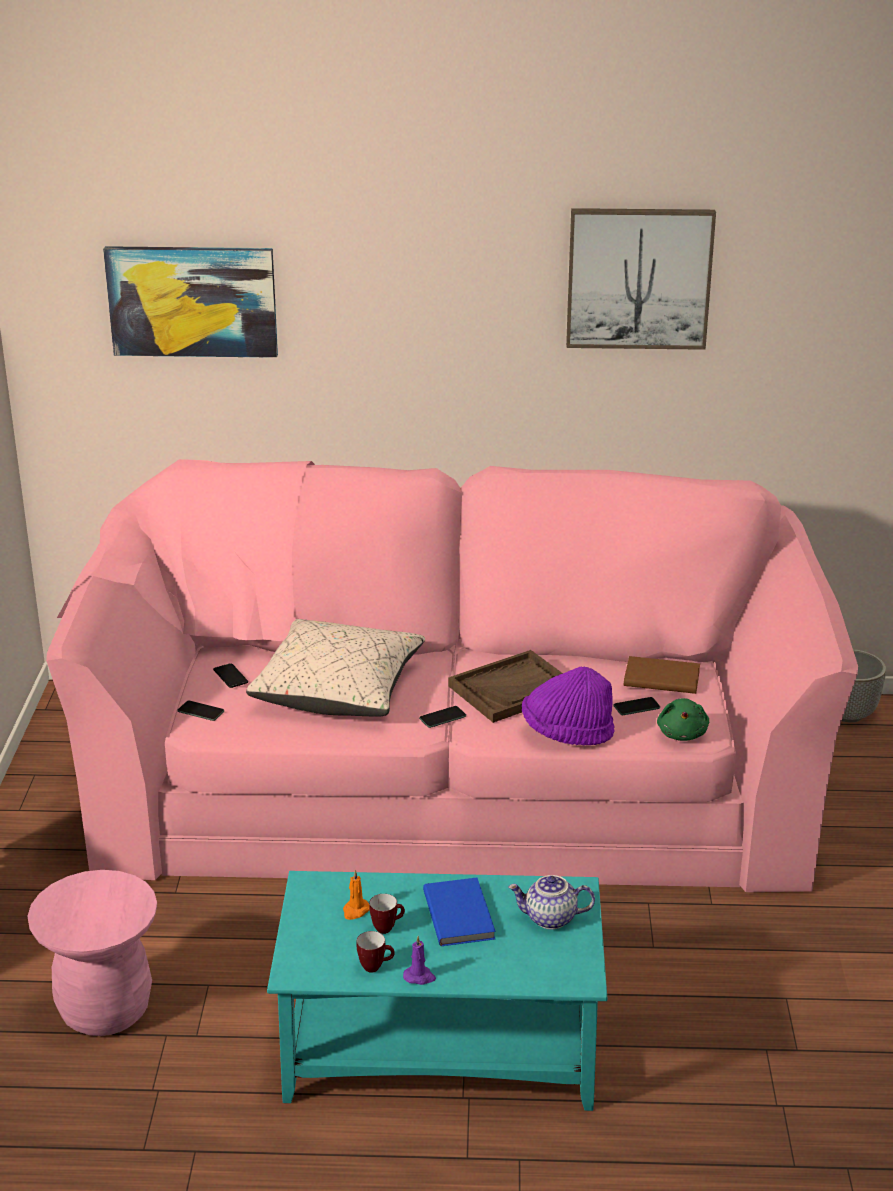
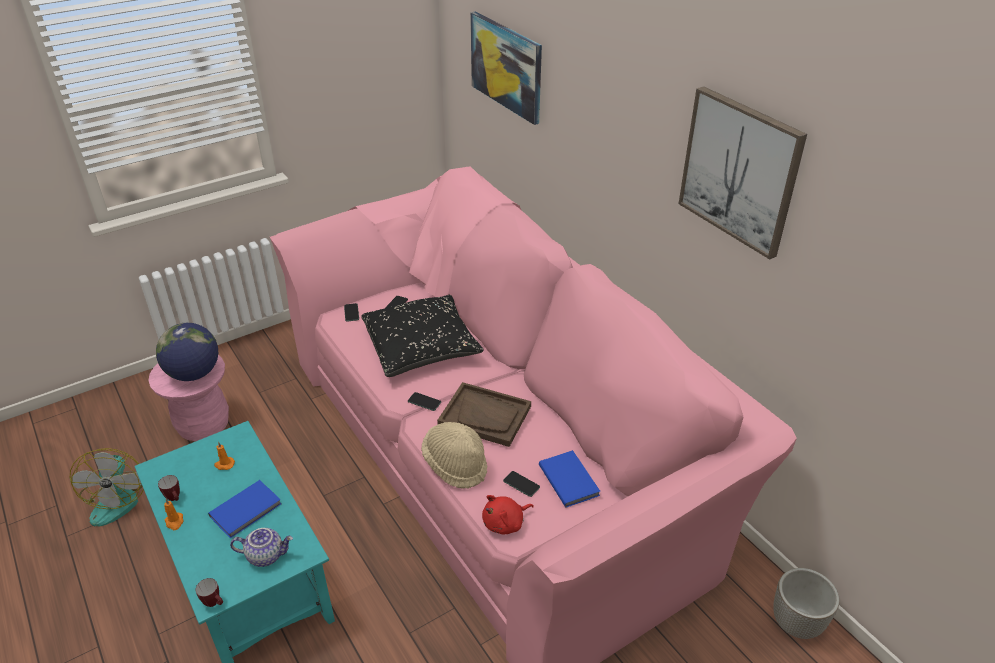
camera: 55 degrees right, 10 degrees up
(107, 902) = (194, 374): none -> globe
(160, 1140) = (117, 498): none -> fan
(338, 690) = (422, 348): beige pillow -> black pillow
(387, 928) = (215, 485): mug -> mug (214, 603)
(419, 977) = (174, 522): purple candle -> orange candle
(550, 919) = (266, 555): teapot -> teapot turned 120 degrees clockwise
(567, 733) = (455, 464): purple hat -> beige hat
(661, 677) = (569, 479): brown book -> blue book
(682, 734) = (505, 523): green plush toy -> red plush toy

